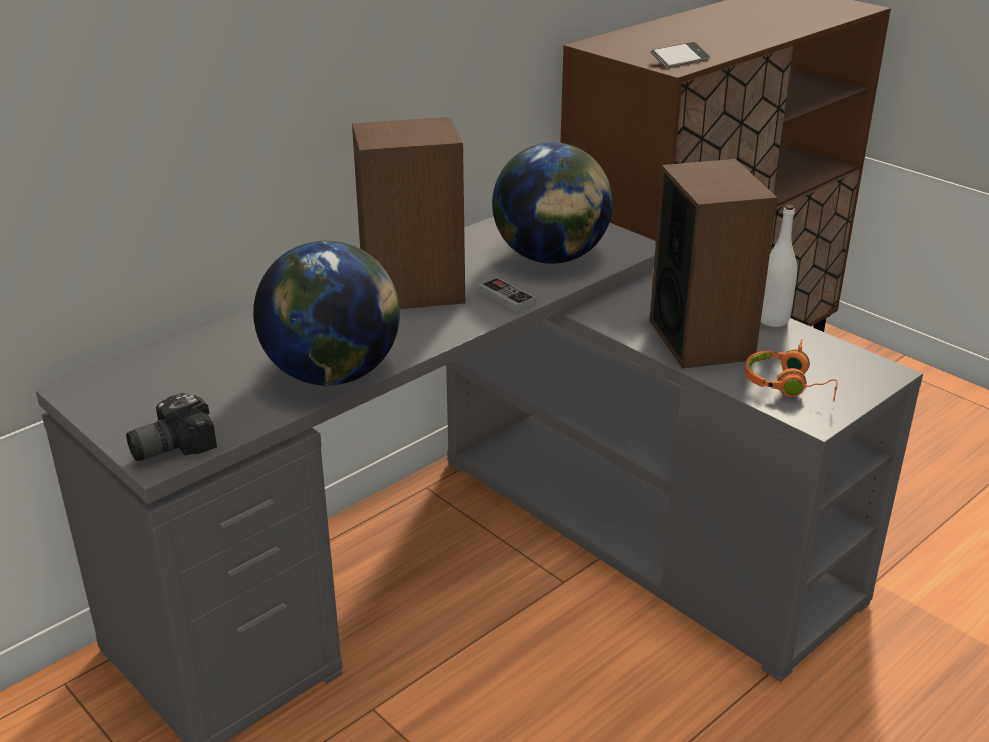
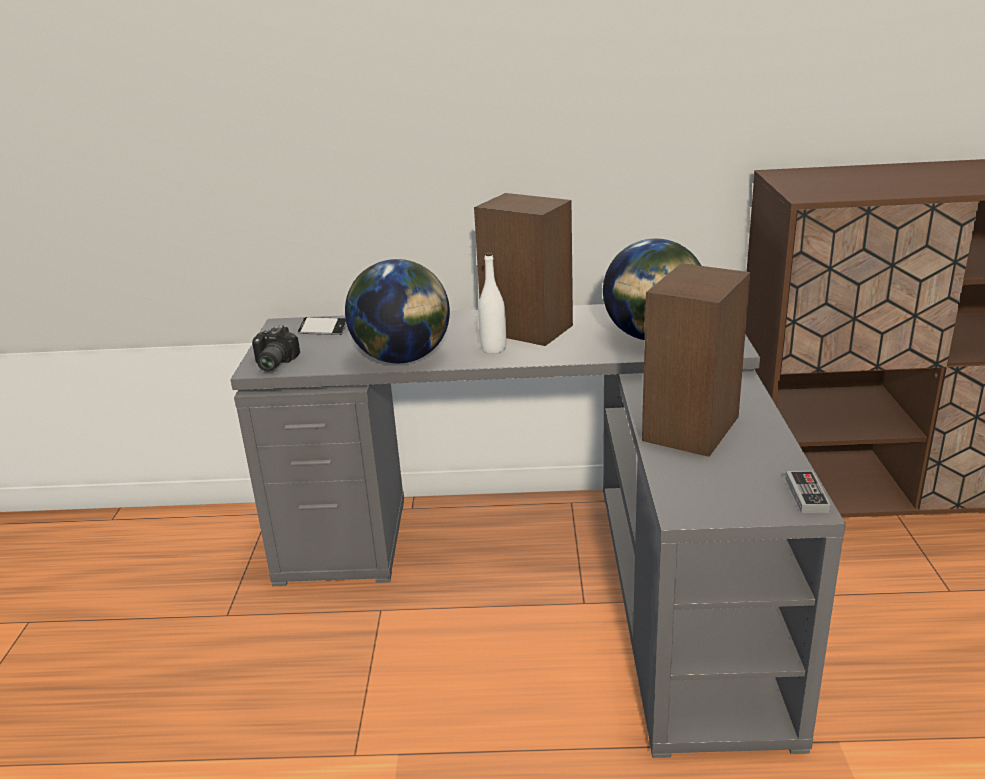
camera: 45 degrees right, 5 degrees down
(169, 446) = (272, 364): camera -> camera turned 90 degrees counterclockwise
(506, 298) = (576, 351): game controller -> game controller (806, 495)
(679, 60) = (823, 193): phone -> phone (323, 330)
(773, 320) = (776, 437): white bottle -> white bottle (493, 349)
(789, 386) = (703, 483): orange headphones -> none

